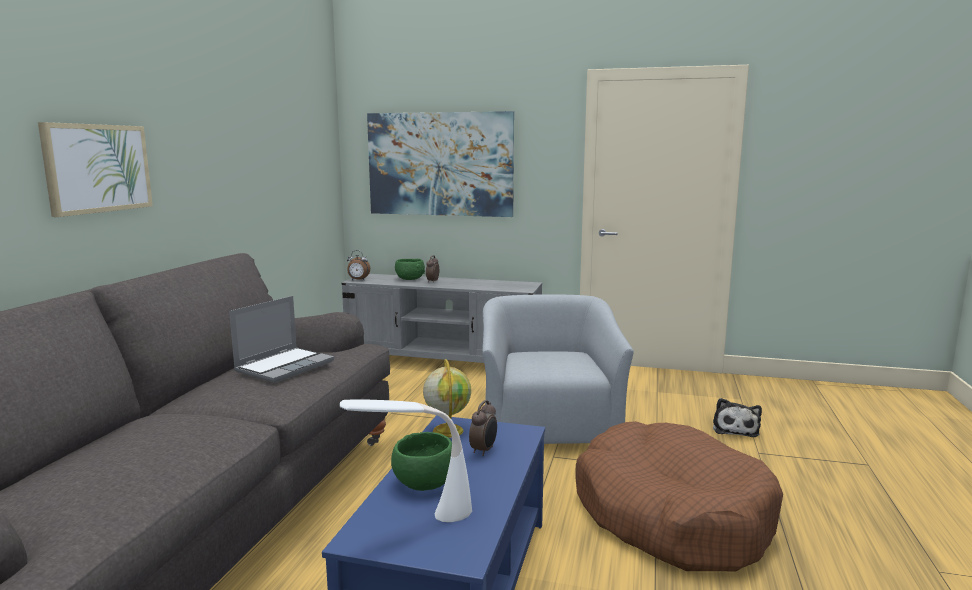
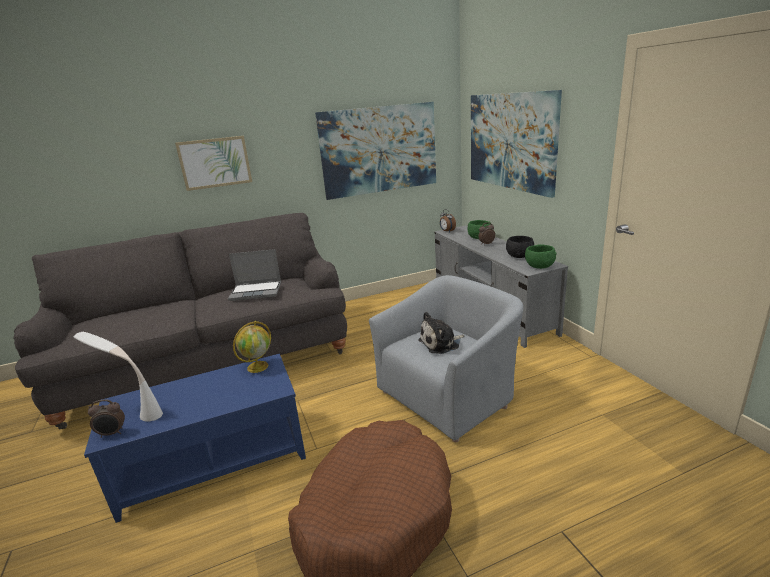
camera: 55 degrees right, 10 degrees up
(280, 171) = (379, 150): none -> picture
(423, 483) = (183, 391): green bowl -> green bowl (539, 266)
(484, 450) = (238, 389): alarm clock -> alarm clock (112, 433)
(488, 283) = (520, 256): none -> black bowl
(735, 429) = (595, 495): plush toy -> plush toy (441, 343)

